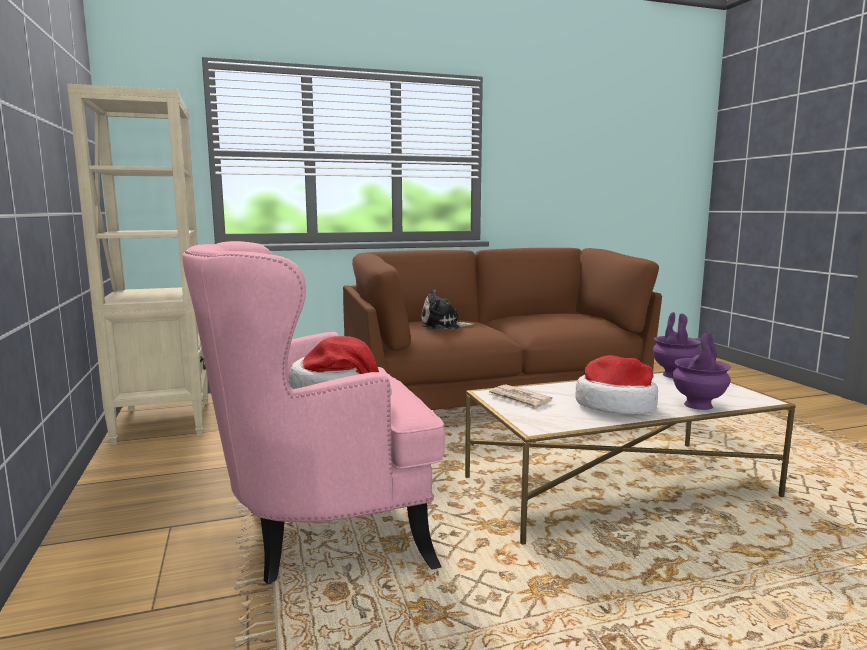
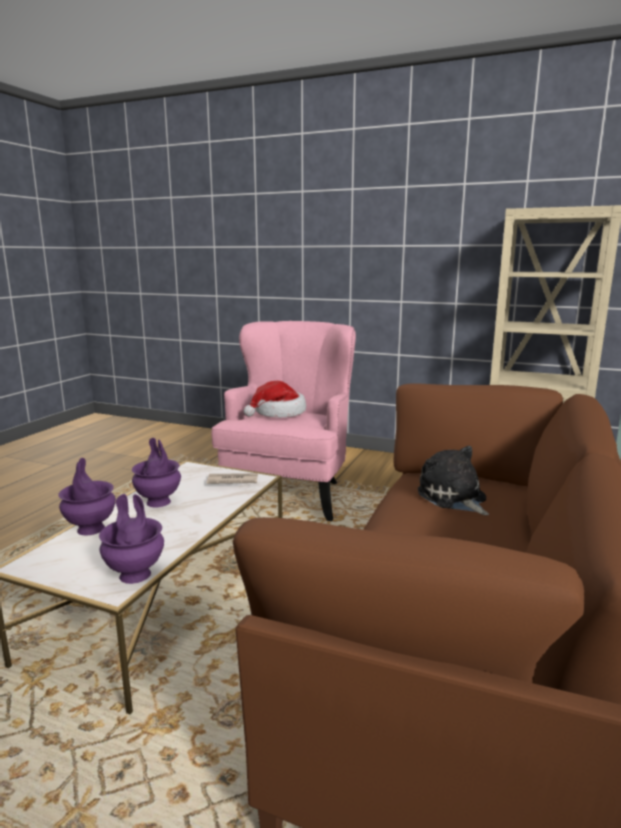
camera: 130 degrees right, 5 degrees up
(443, 326) = (453, 498): plush toy -> plush toy turned 60 degrees counterclockwise
(616, 405) = (159, 502): hat -> purple vase

